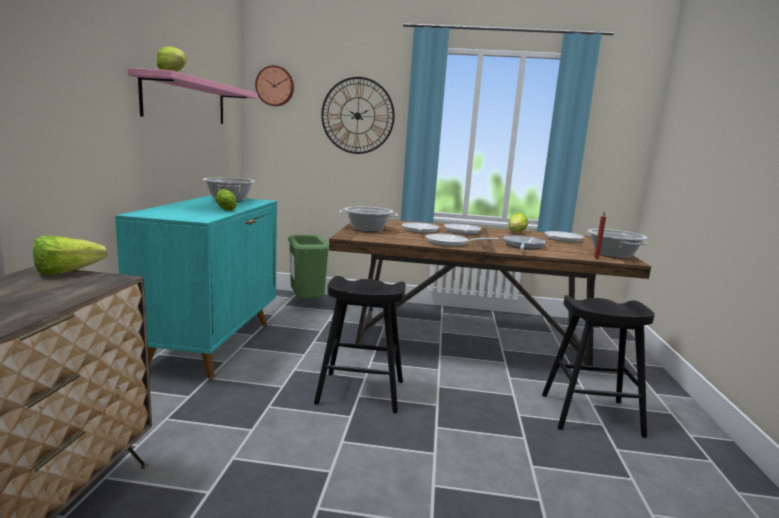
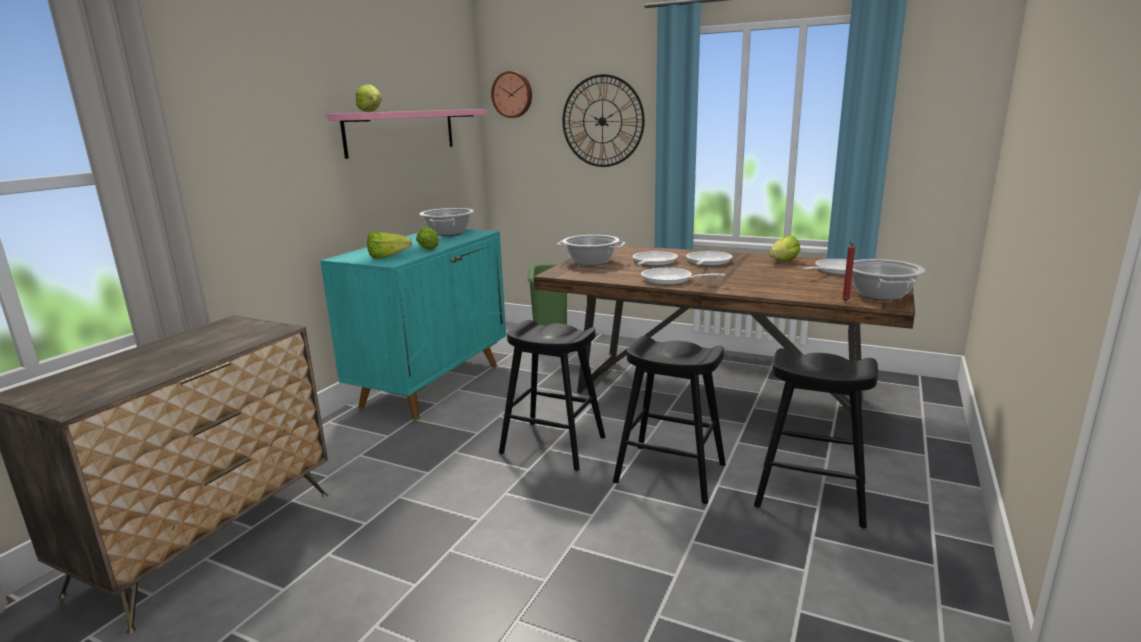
camera: 20 degrees right, 5 degrees up
(73, 272) = (255, 322): lettuce -> lettuce (391, 257)
(476, 408) = (670, 473): none -> black stool
(523, 246) = (764, 283): frying pan -> none

